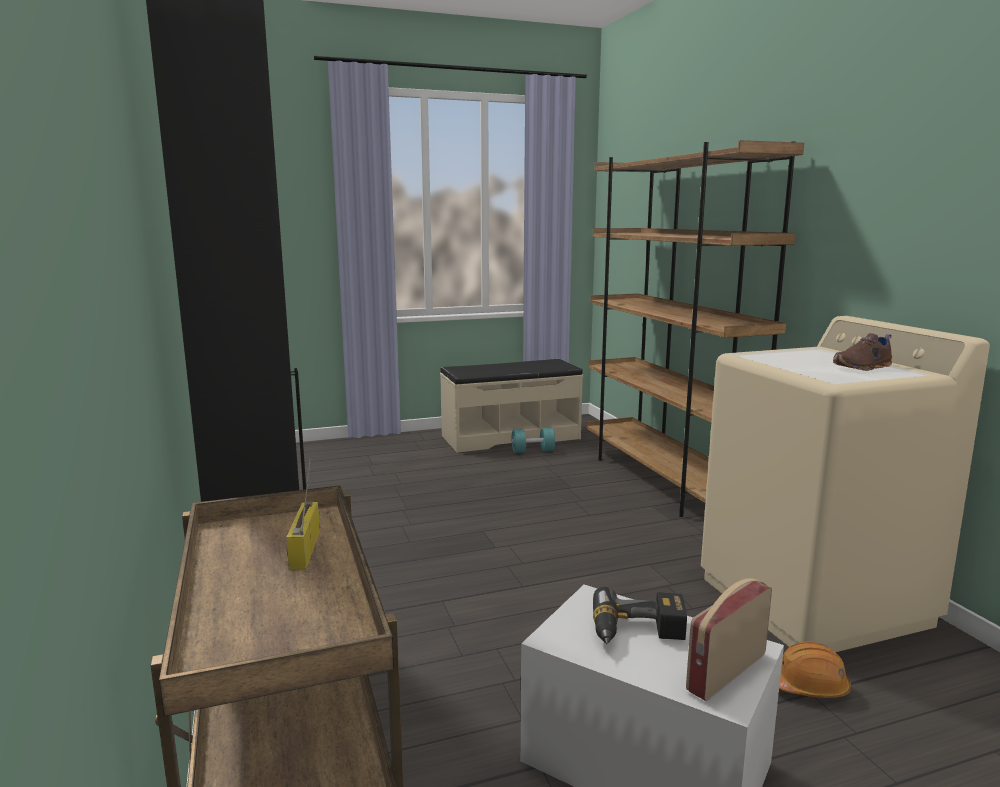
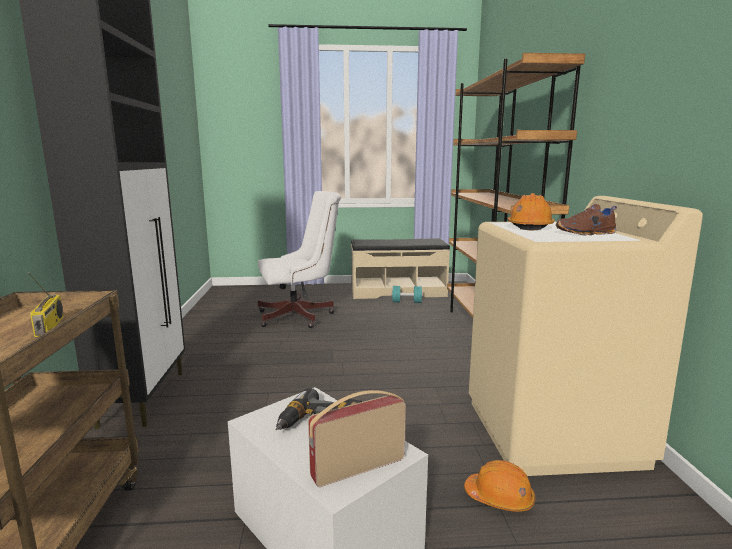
camera: 15 degrees right, 0 degrees up
(304, 548) = (50, 326): radio -> radio turned 150 degrees clockwise
(401, 485) = (300, 316): none -> white office chair
(789, 360) = (529, 227): none -> orange hard hat

